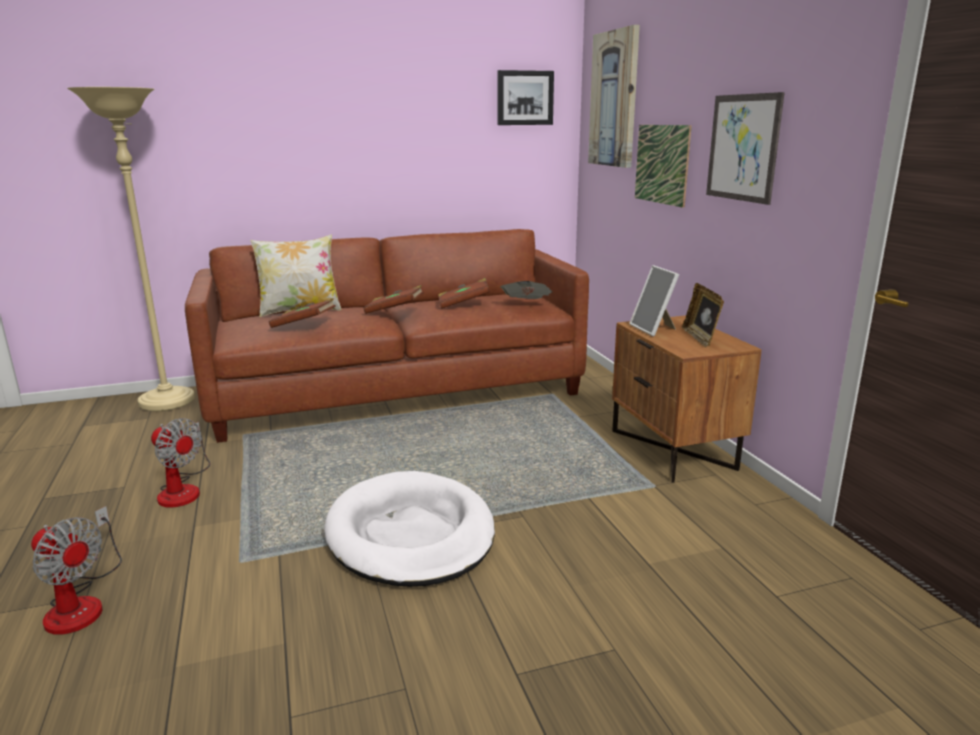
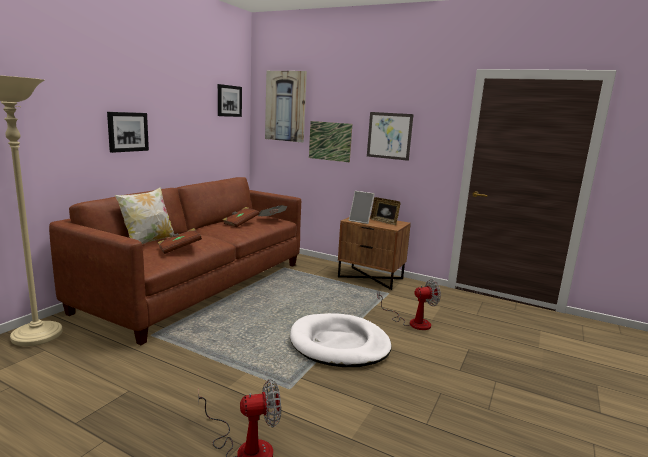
camera: 45 degrees left, 5 degrees down
(183, 489) = (177, 375): fan -> fan (412, 322)
(319, 154) = (127, 132): none -> picture
(394, 311) = (215, 232): brown book -> none

